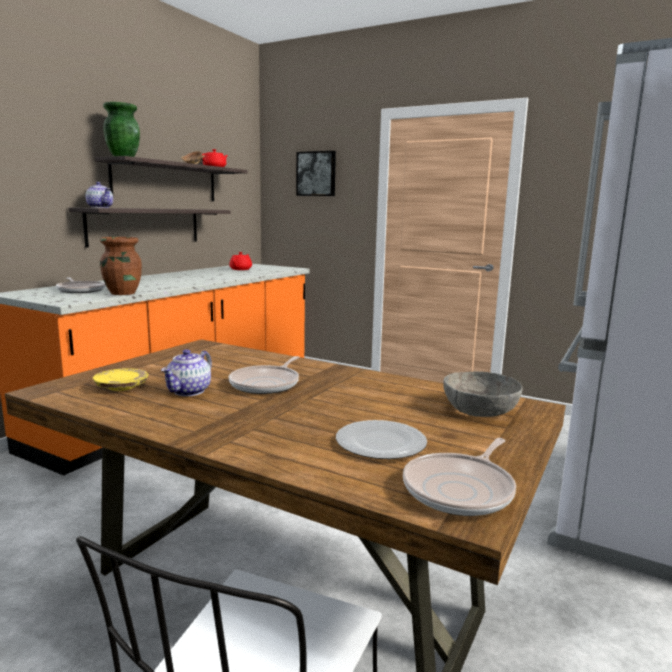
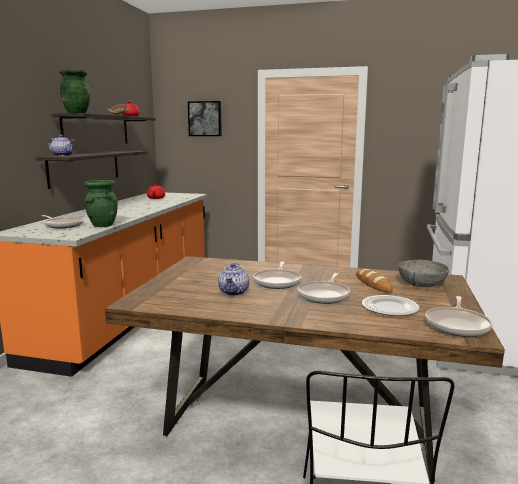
camera: 15 degrees left, 0 degrees up
(121, 387) = (183, 294): yellow plate -> none
(122, 293) = (102, 225): brown vase -> green vase
(305, 411) = (324, 295): none -> frying pan
(401, 402) = (373, 284): none -> bread

